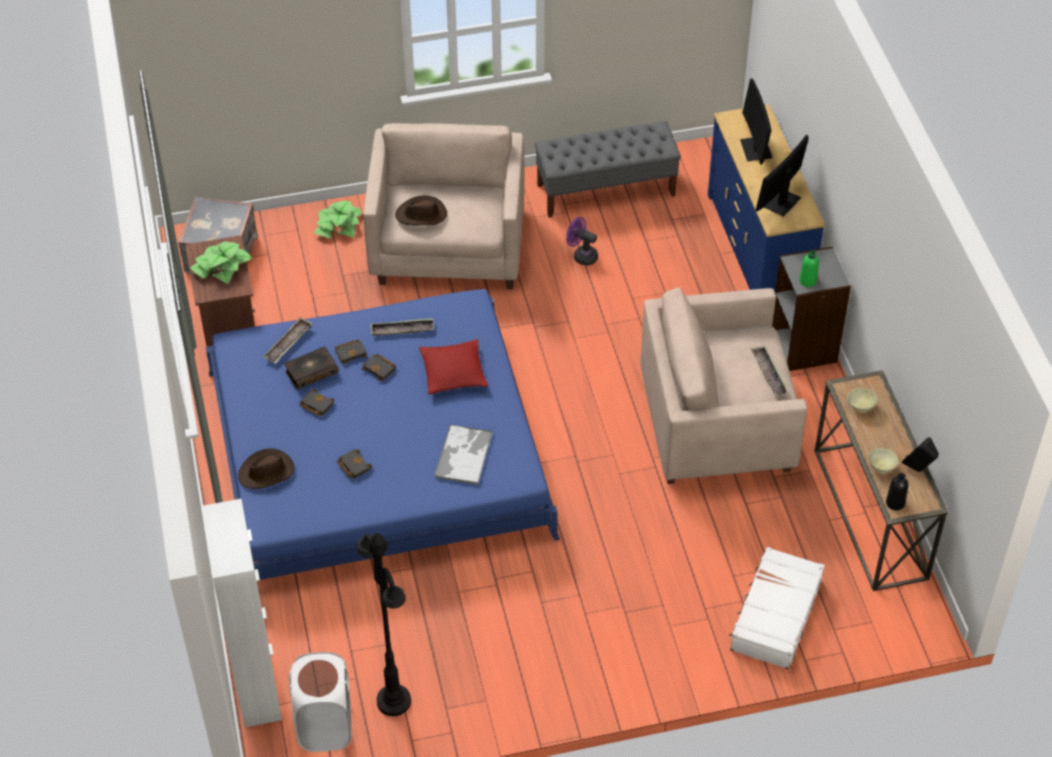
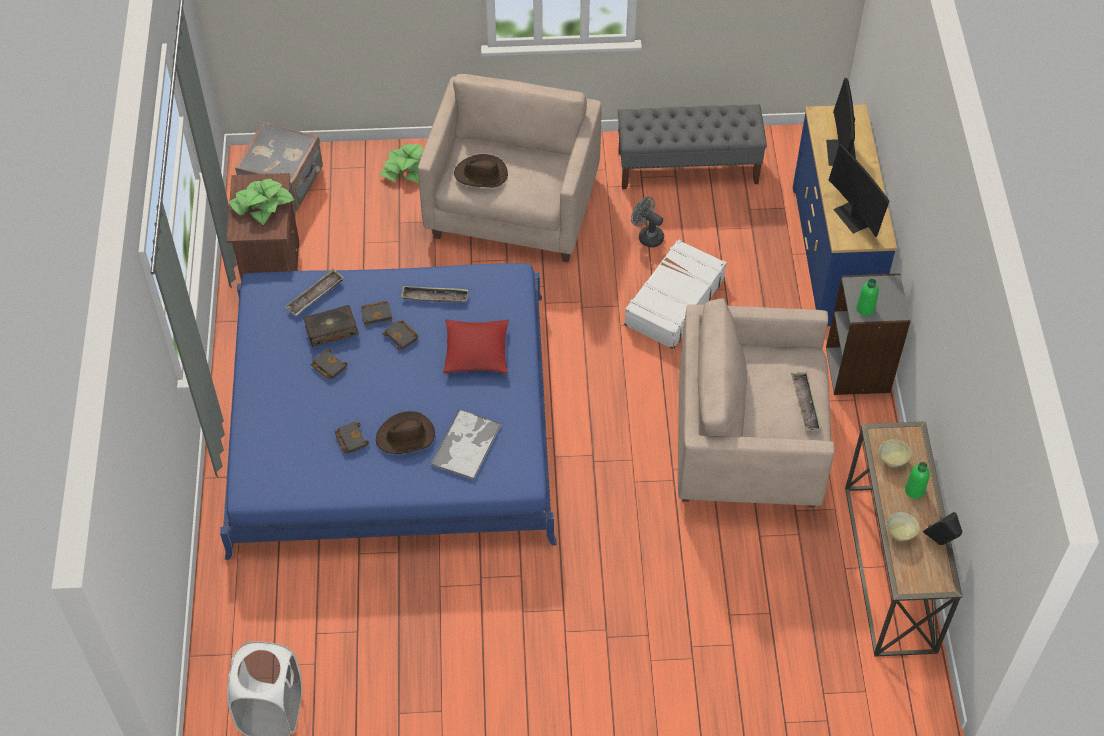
camera: 10 degrees right, 5 degrees up
(257, 688) = (213, 658): white cabinet -> none
(267, 472) = (262, 432): brown hat -> brown hat (406, 436)
(394, 701) = (347, 696): black floor lamp -> none
(582, 256) = (647, 236): purple fan -> grey fan
(775, 615) = (763, 667): white suitcase -> white suitcase (673, 302)
(781, 203) = (854, 217): monitor -> monitor turned 75 degrees counterclockwise
(886, 429) = (914, 490): none -> green bottle
(895, 503) = (906, 576): black bottle -> none

